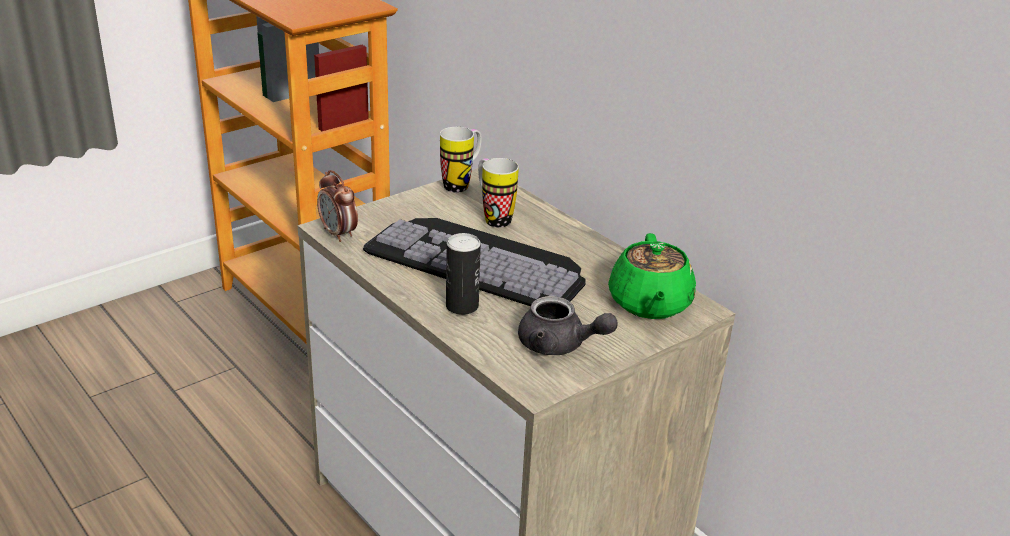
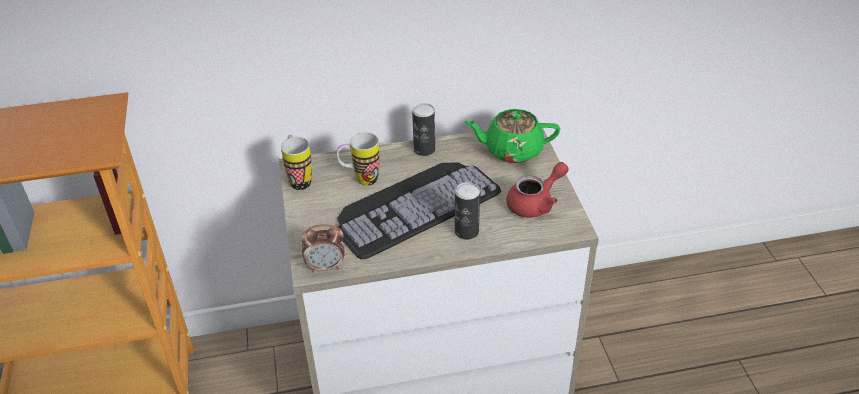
camera: 60 degrees left, 10 degrees up
(559, 345) = (535, 203): grey teapot -> red teapot
(586, 243) = (424, 149): none -> can
(649, 304) = (512, 150): green teapot -> green teapot turned 150 degrees clockwise

